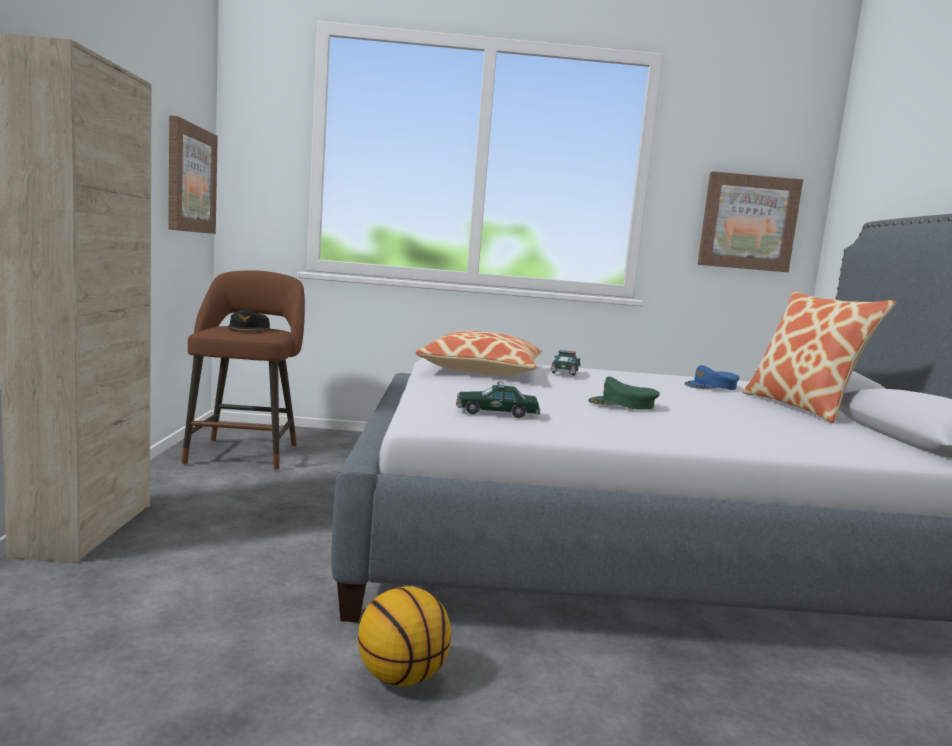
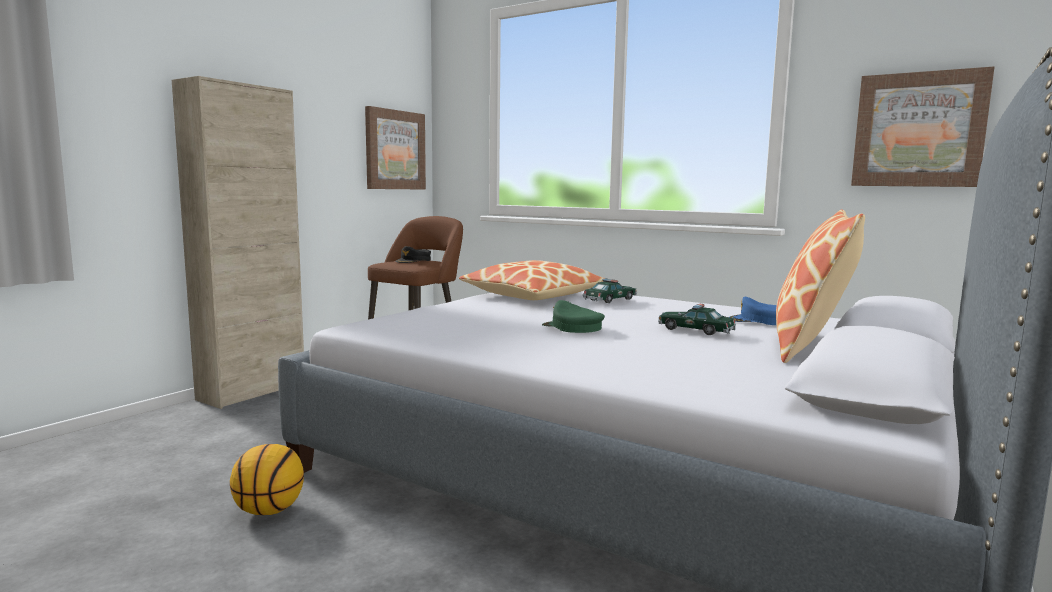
camera: 35 degrees right, 0 degrees up
(496, 412) = (424, 325): toy car -> toy car (695, 330)

